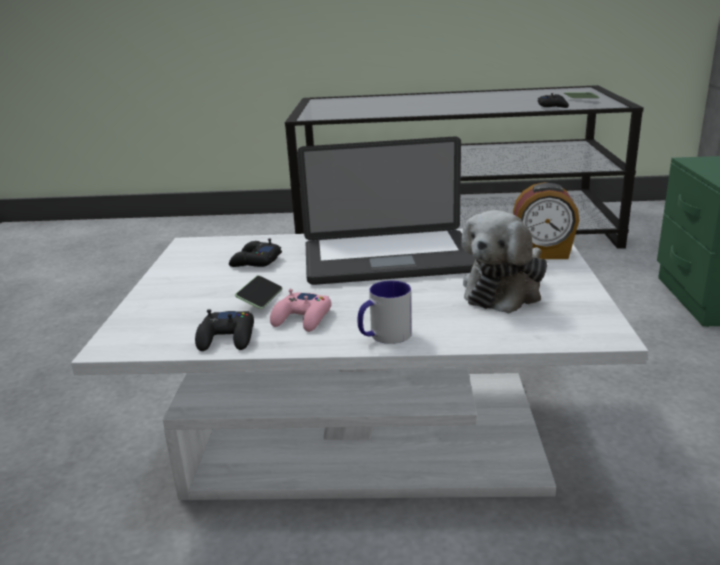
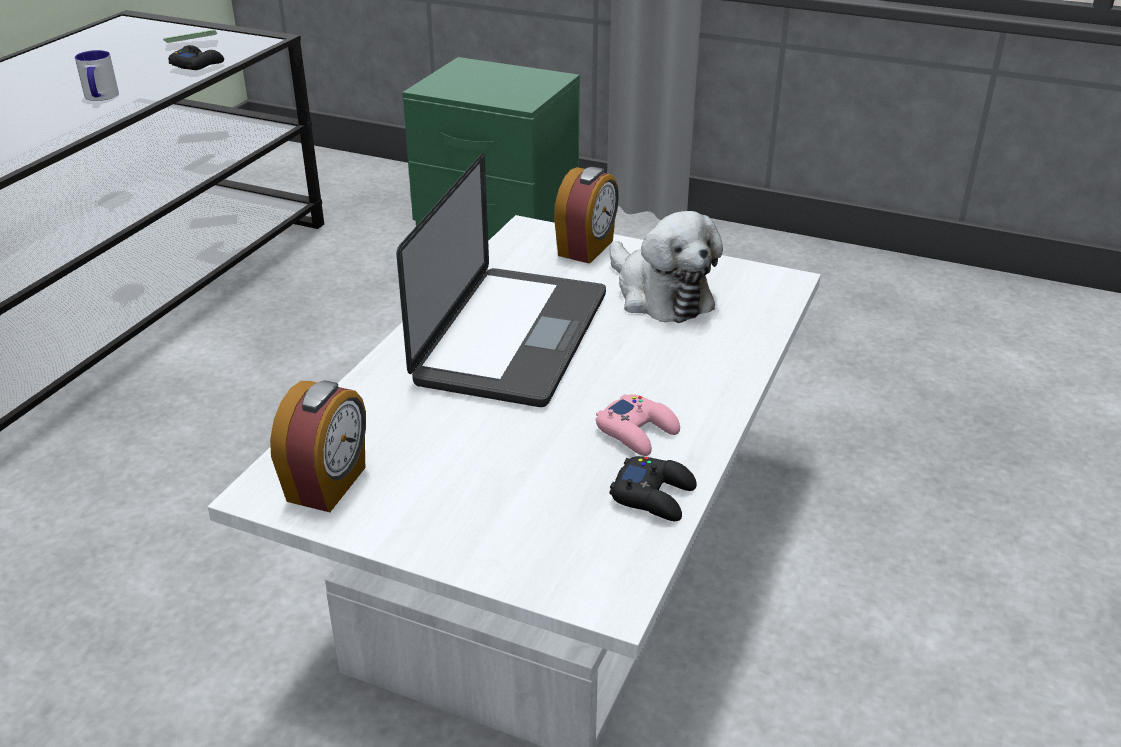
camera: 70 degrees left, 10 degrees up
(201, 254) = (328, 484): none -> alarm clock
(255, 262) = (416, 438): black game controller -> none
(260, 300) = (558, 454): phone -> none
(384, 336) = (718, 389): mug -> mug (100, 97)

